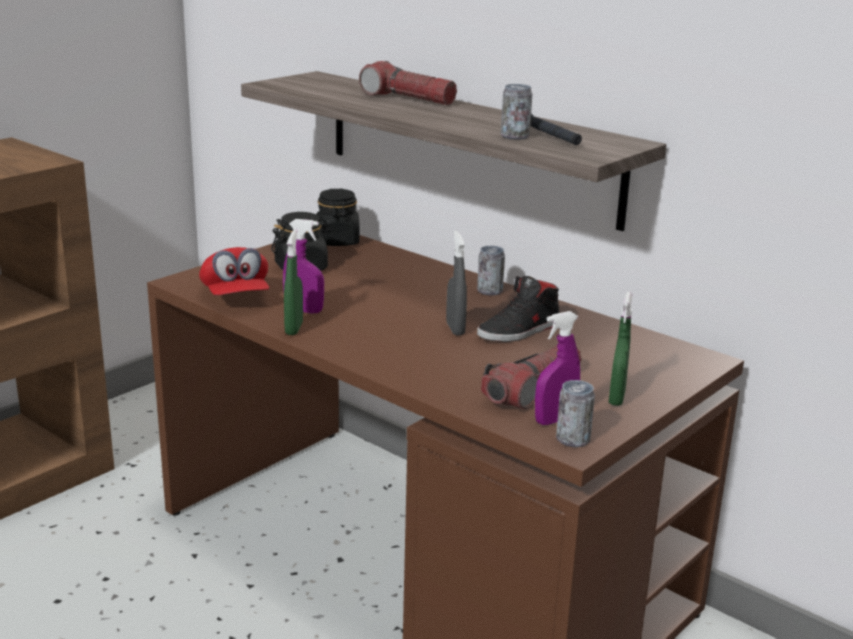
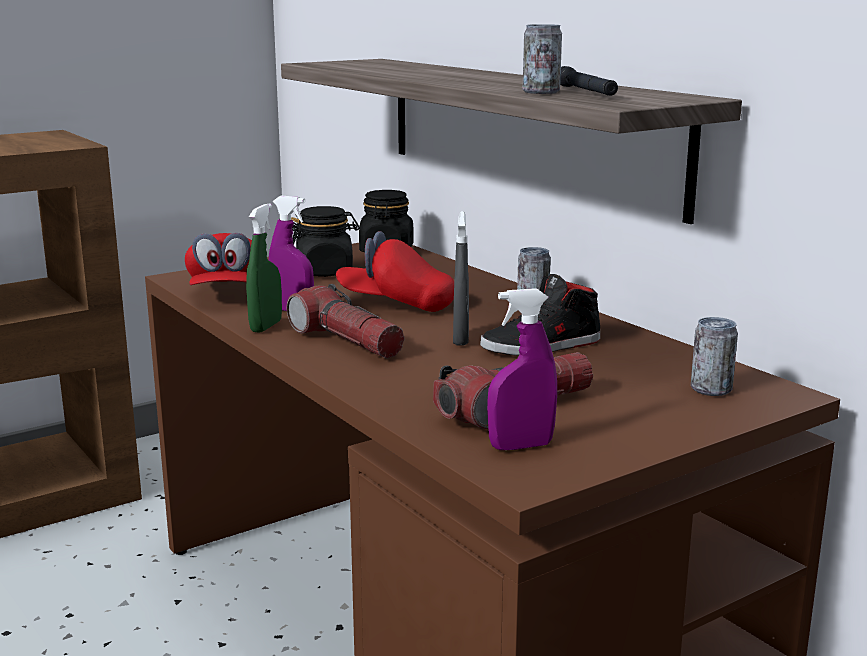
camera: 15 degrees right, 5 degrees down
(383, 298) = (396, 304): none -> red cap
(407, 99) = (452, 71): flashlight -> flashlight (346, 341)
(573, 439) = (530, 471): can -> can (711, 389)
(616, 398) = (625, 428): green spray bottle -> none

